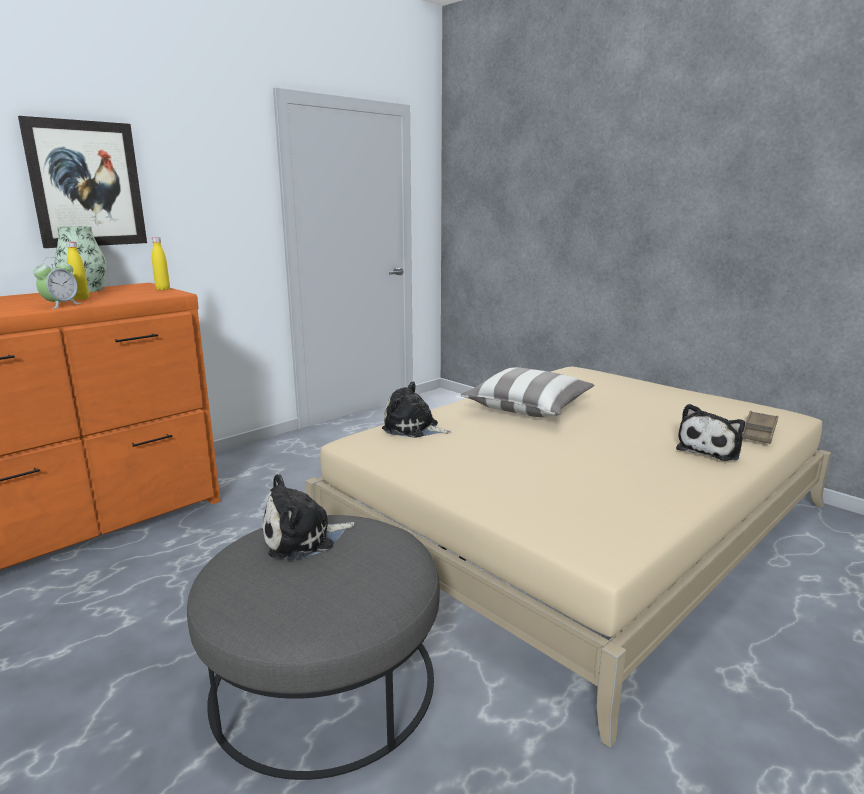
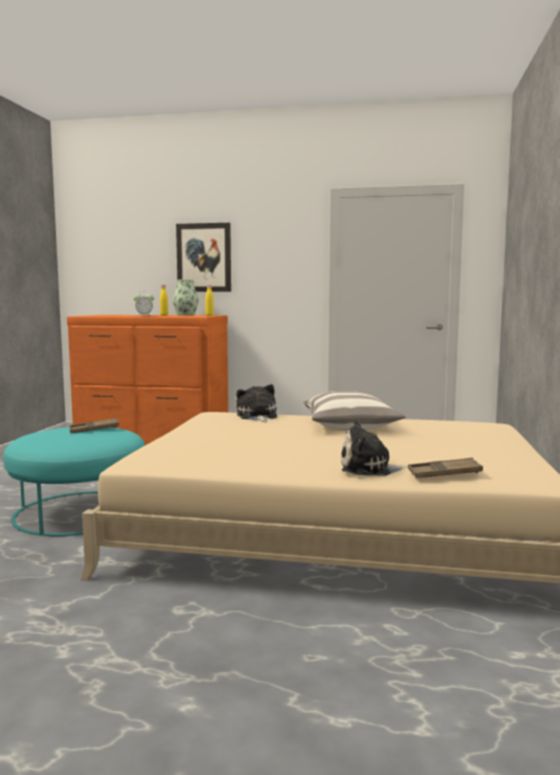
camera: 55 degrees right, 10 degrees down
(303, 538) = (94, 429): plush toy -> brown tray
(324, 680) = (79, 512): grey ottoman -> turquoise ottoman

